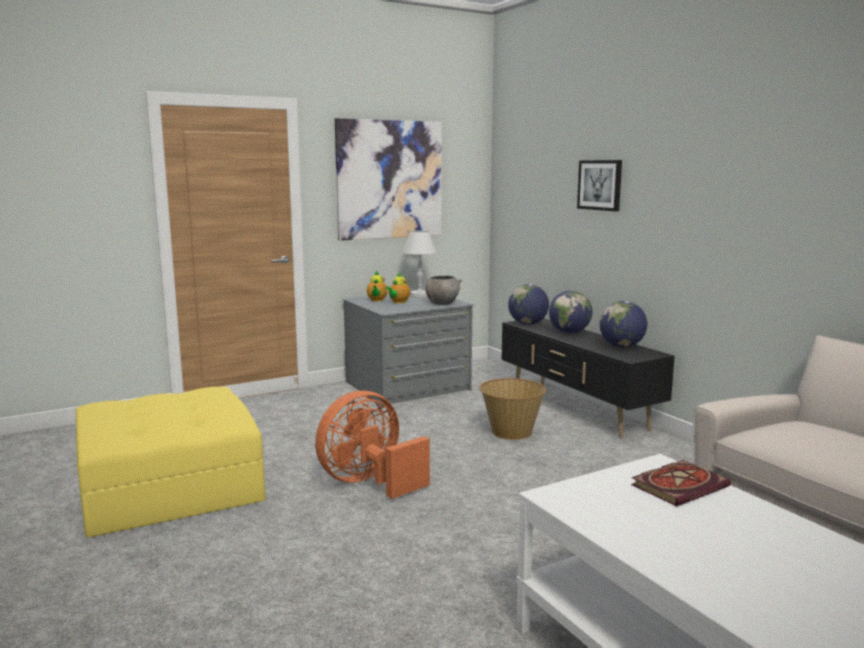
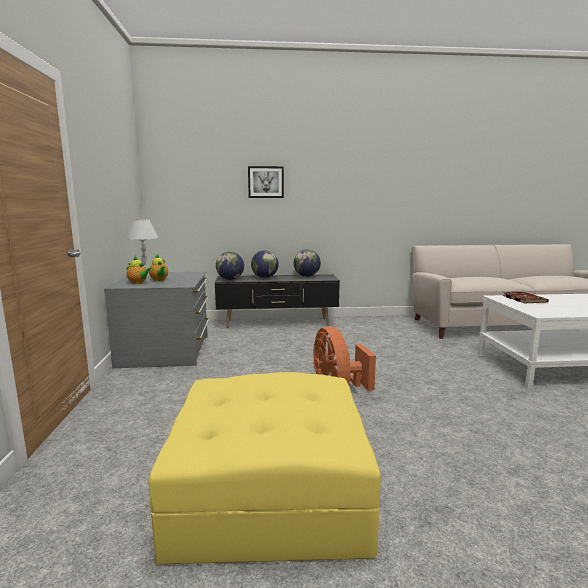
camera: 65 degrees left, 0 degrees up
(389, 179) = (109, 173): picture -> none
(442, 303) = (189, 274): grey bowl -> none
(511, 432) = (294, 343): basket -> none

